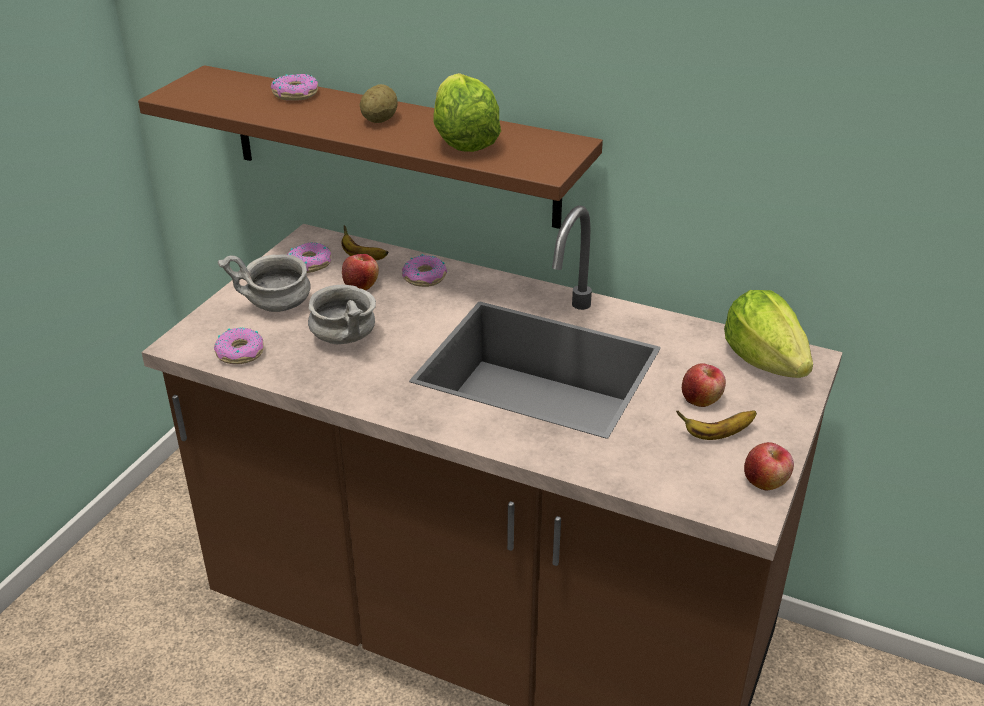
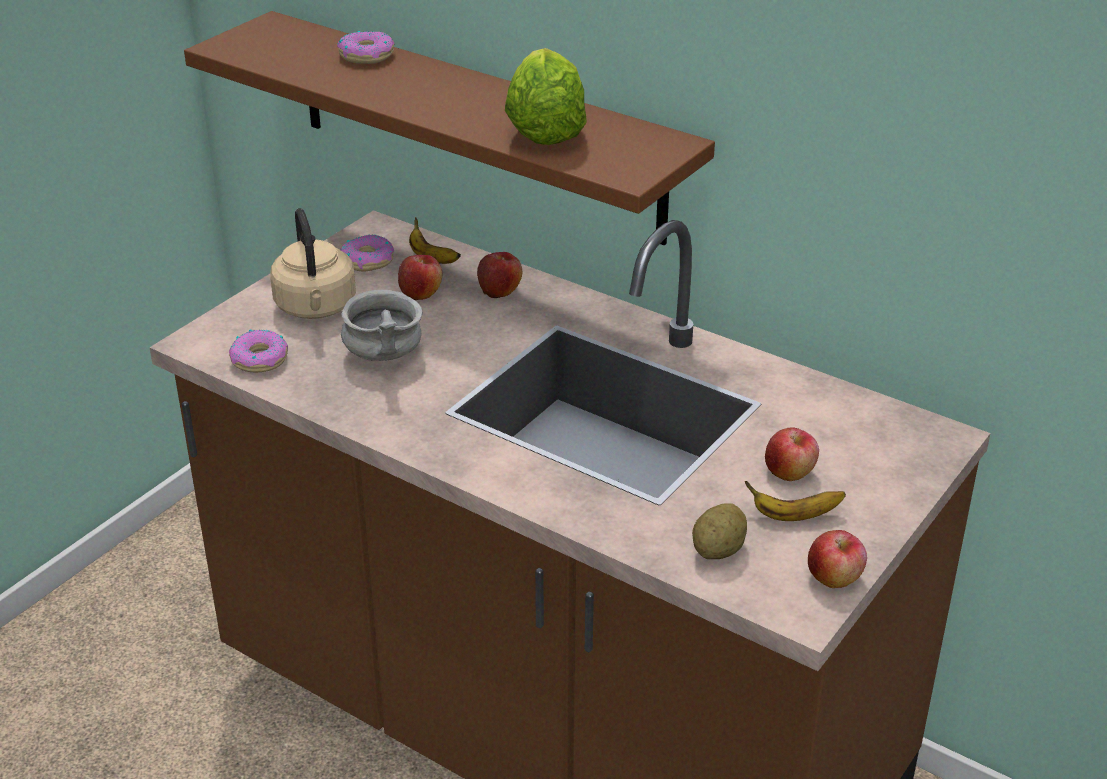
camera: 10 degrees right, 0 degrees up
(277, 306) = (316, 308): grey bowl -> beige kettle
(380, 120) = (454, 96): potato -> potato (718, 550)
(425, 277) = (500, 290): donut -> apple
(765, 361) = (886, 434): lettuce -> none

